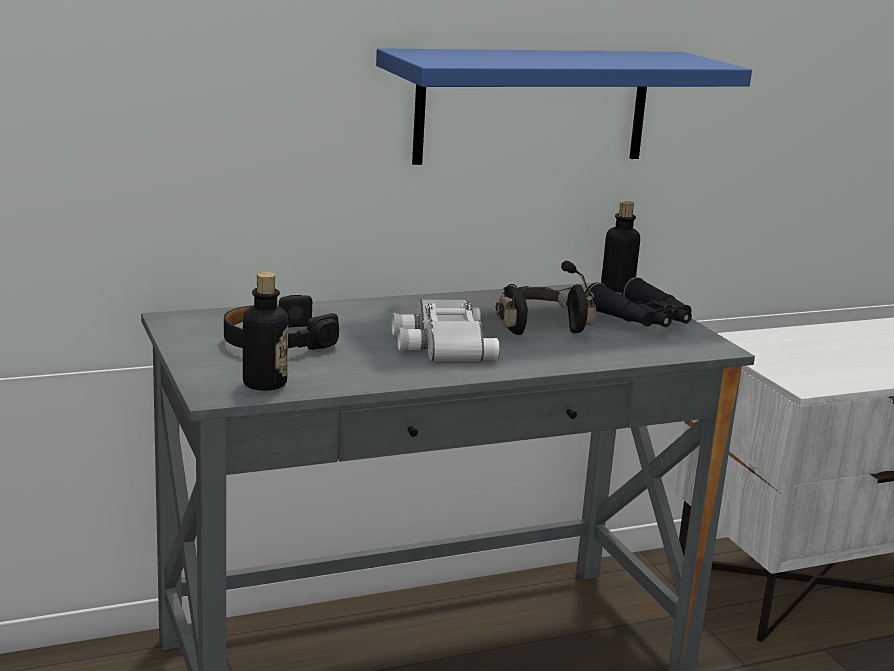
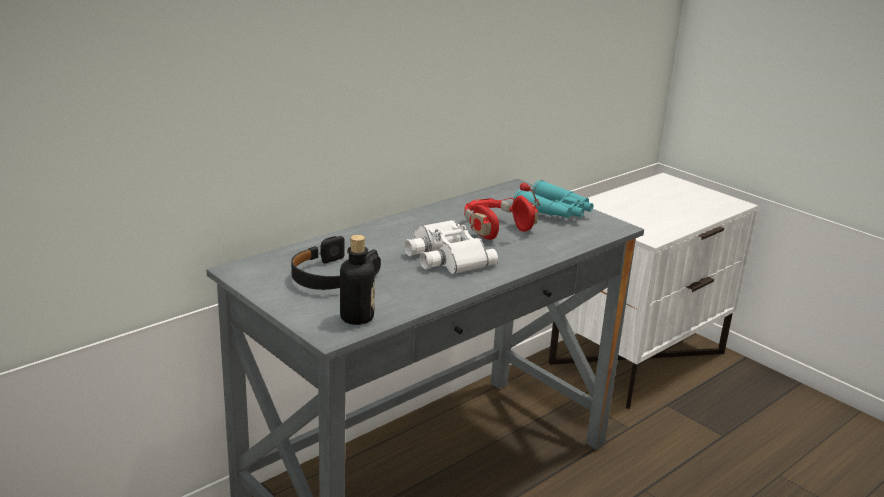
camera: 20 degrees left, 5 degrees up
(533, 106) = (457, 63): blue shelf -> none
(538, 325) = (495, 228): black headphones -> red headphones
(617, 288) = (517, 186): bottle -> none
(642, 320) = (555, 212): black binoculars -> turquoise binoculars

